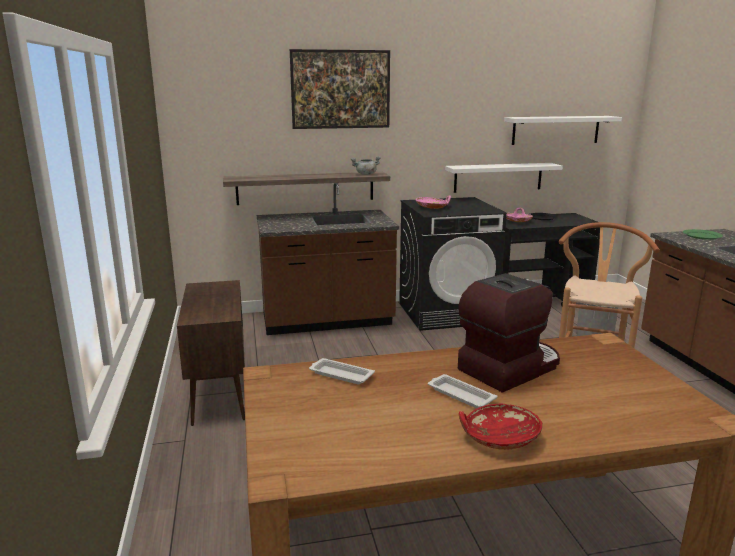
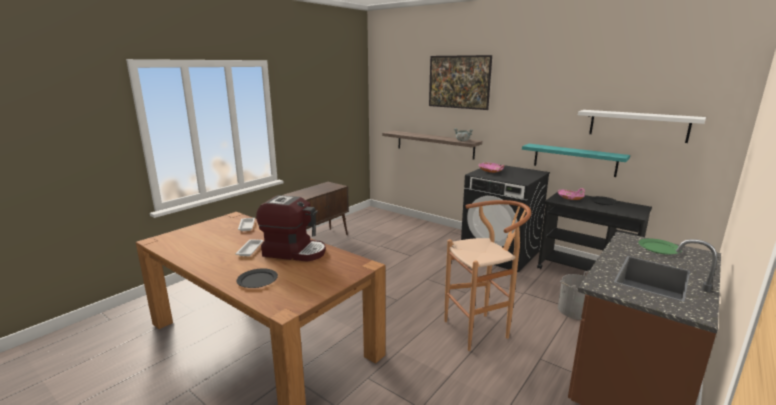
camera: 50 degrees right, 0 degrees up
(327, 321) = (425, 231): brown counter -> none
(498, 177) = (574, 160): white shelf -> turquoise shelf
(499, 438) = (214, 265): red bowl -> none
(596, 415) = (257, 280): none -> black plate

